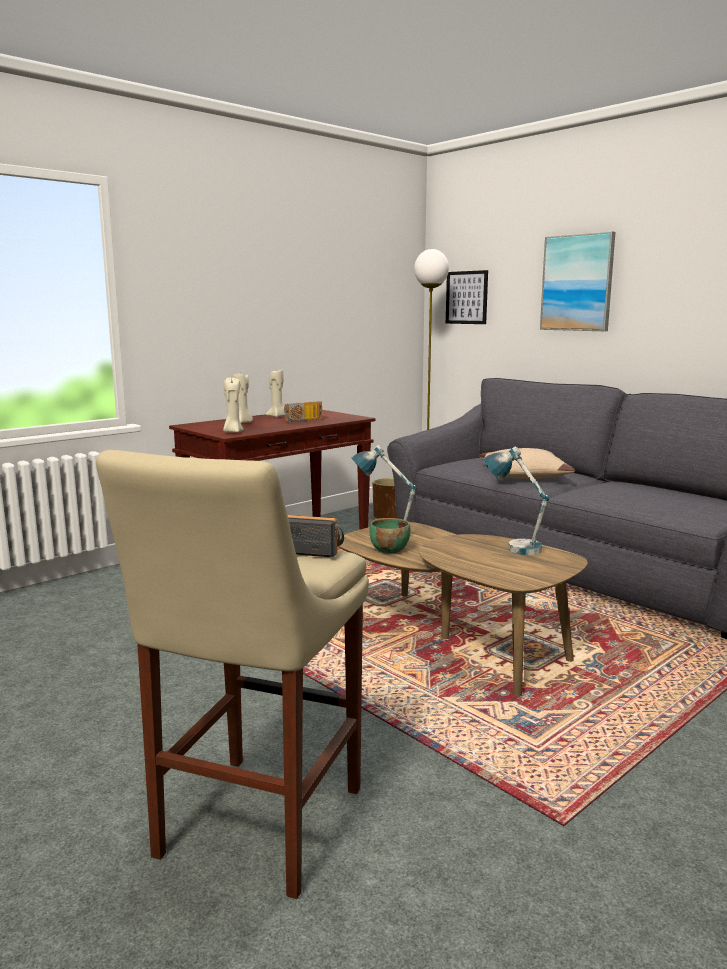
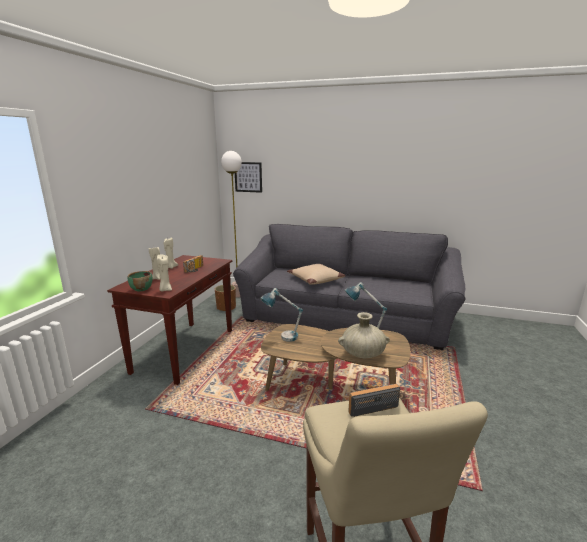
camera: 30 degrees left, 5 degrees up
(389, 550) = (299, 350): green bowl -> green bowl (141, 289)
(473, 565) = (363, 354): none -> beige vase
(577, 283) = (316, 172): picture -> none

